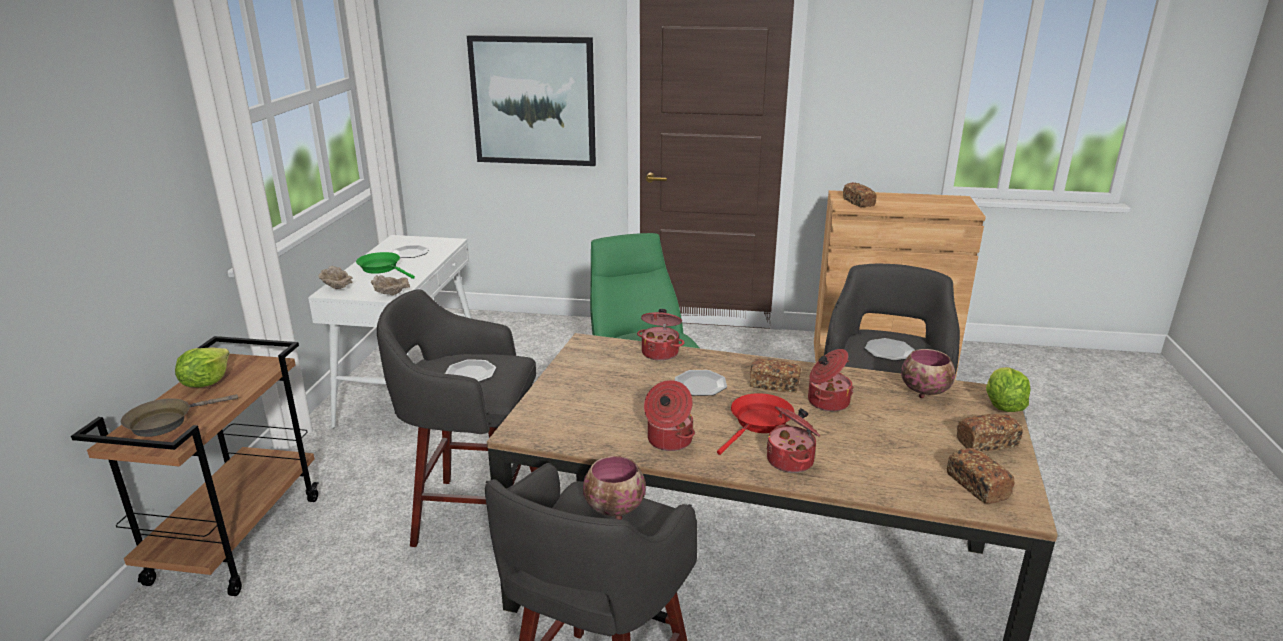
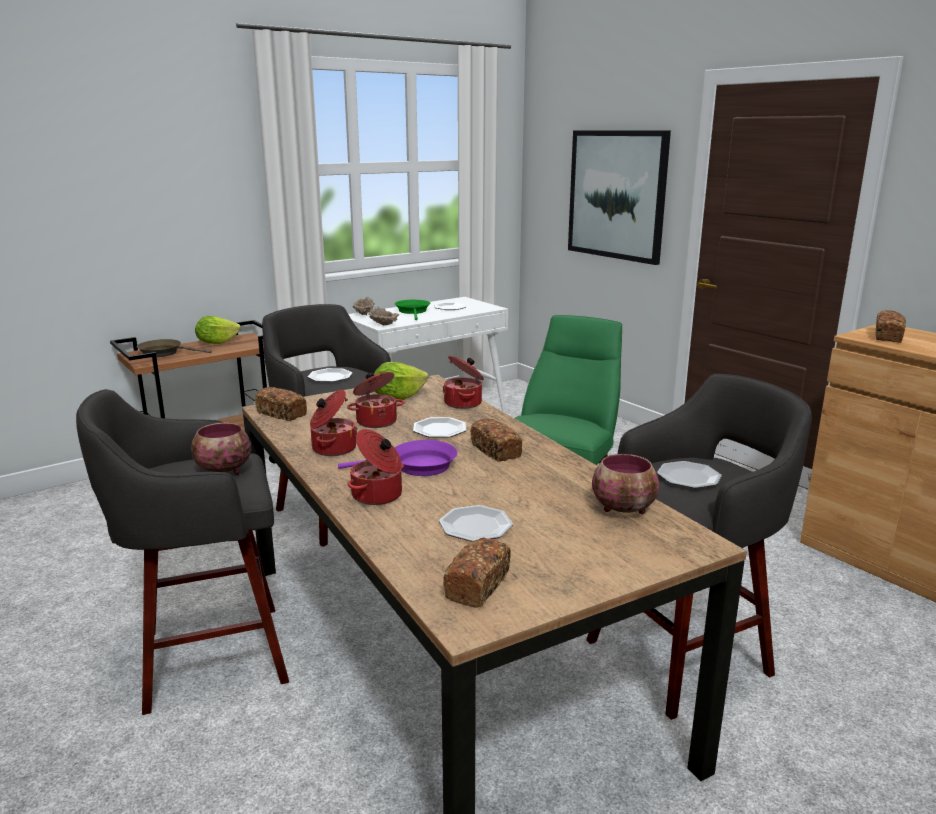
camera: 45 degrees right, 5 degrees down
(758, 423) = (417, 466): red frying pan -> purple frying pan
(827, 401) = (509, 477): cooking pot -> cooking pot (376, 421)
(891, 448) = (476, 526): none -> plate
(986, 443) = (579, 567): bread -> bread (282, 414)
(1002, 406) = (682, 554): lettuce -> lettuce (398, 397)

